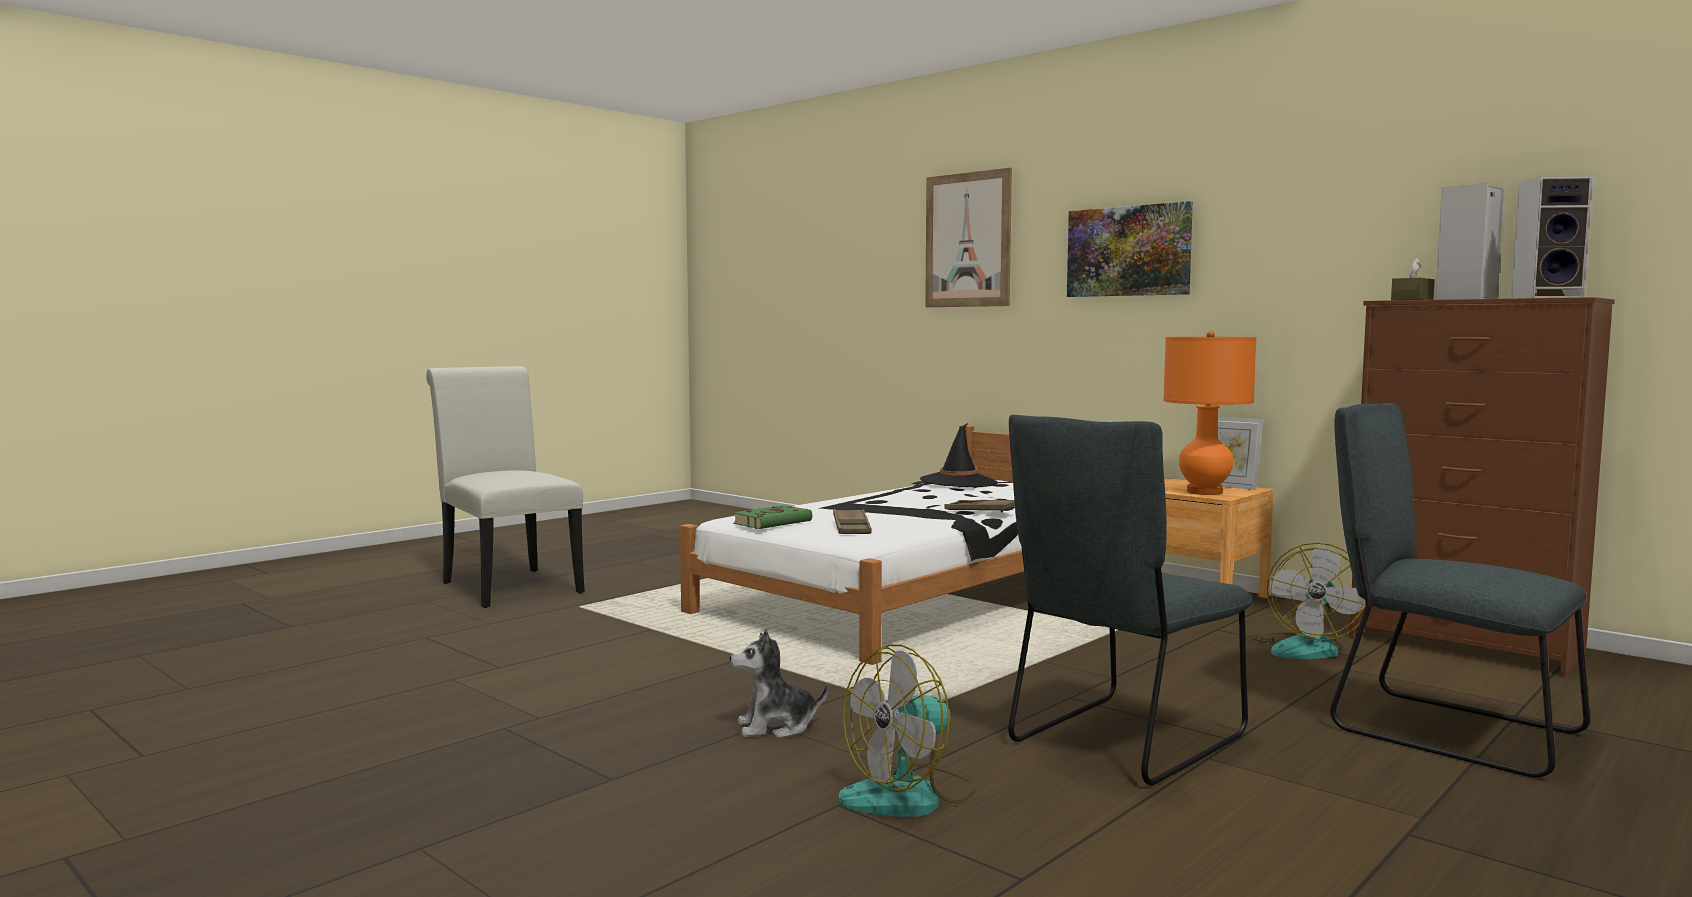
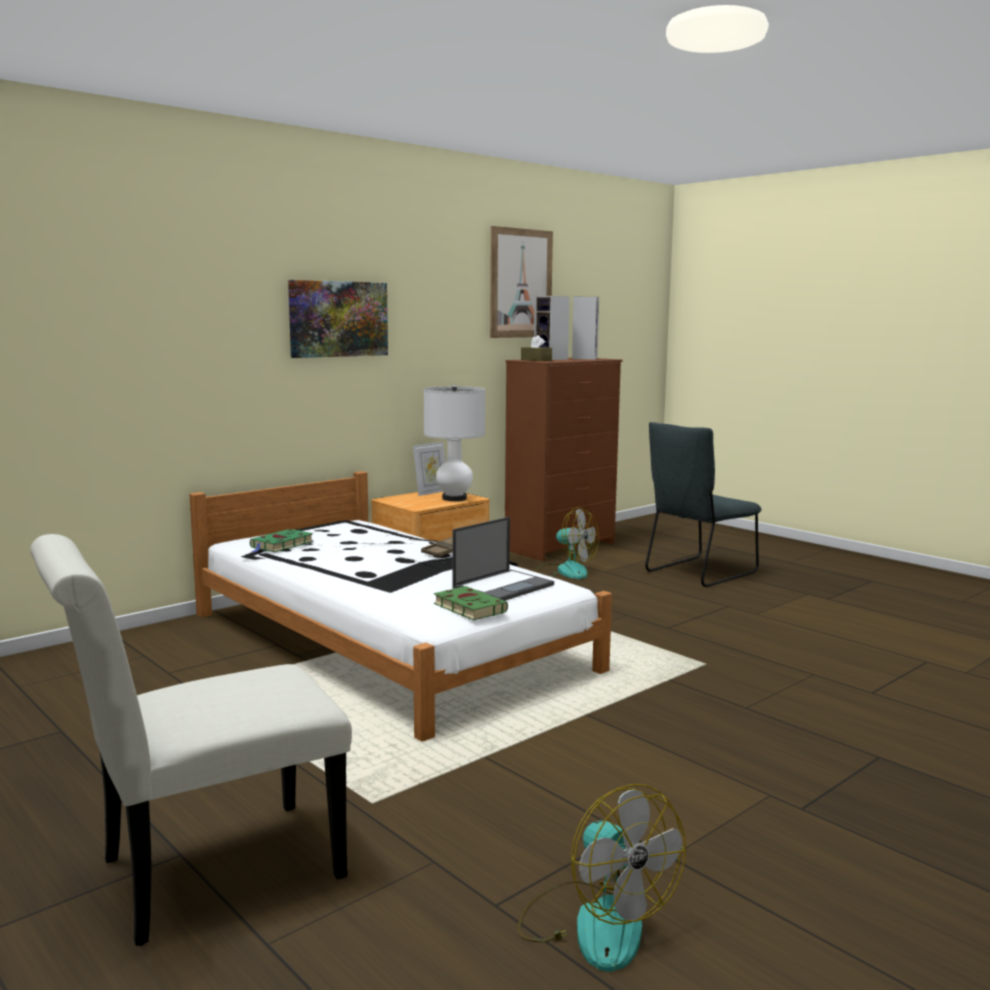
camera: 85 degrees left, 5 degrees up
(776, 727) = (754, 705): plush toy -> none
(851, 528) = (504, 586): brown tray -> laptop
(910, 796) = (847, 675): fan -> fan (595, 923)
(958, 482) = (281, 545): black hat -> green book
(968, 240) = (174, 297): picture -> picture (521, 283)
(1121, 742) = (742, 626): grey chair -> none
(1204, 492) = (454, 498): orange table lamp -> white table lamp

